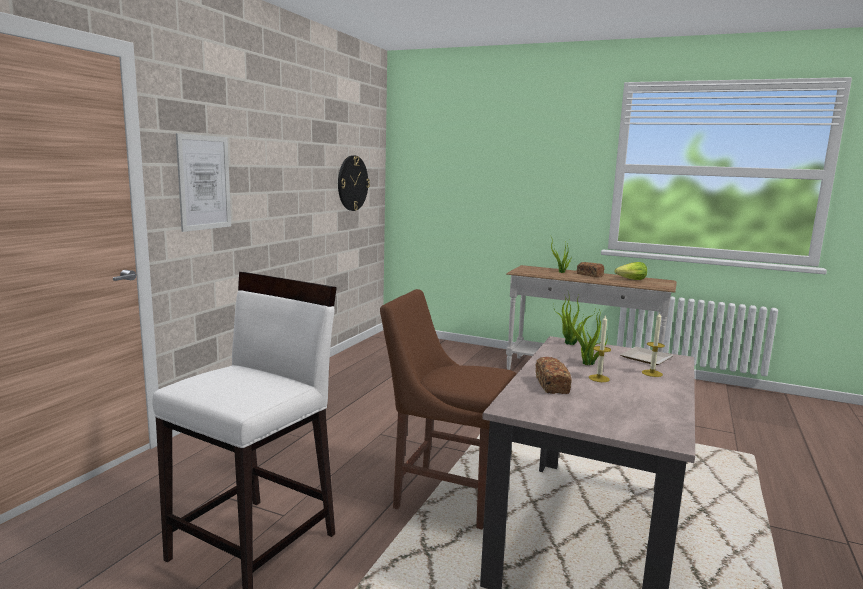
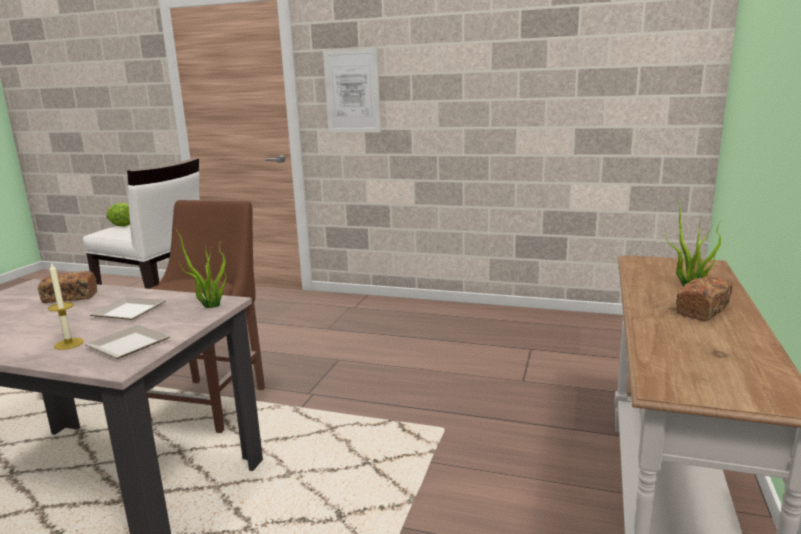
camera: 85 degrees right, 5 degrees up
(352, 183) = (612, 89): wall clock -> none
(586, 364) = (126, 312): potted plant -> plate
(599, 378) = (74, 316): candle -> none
(631, 280) = (707, 351): lettuce -> lettuce (123, 224)

